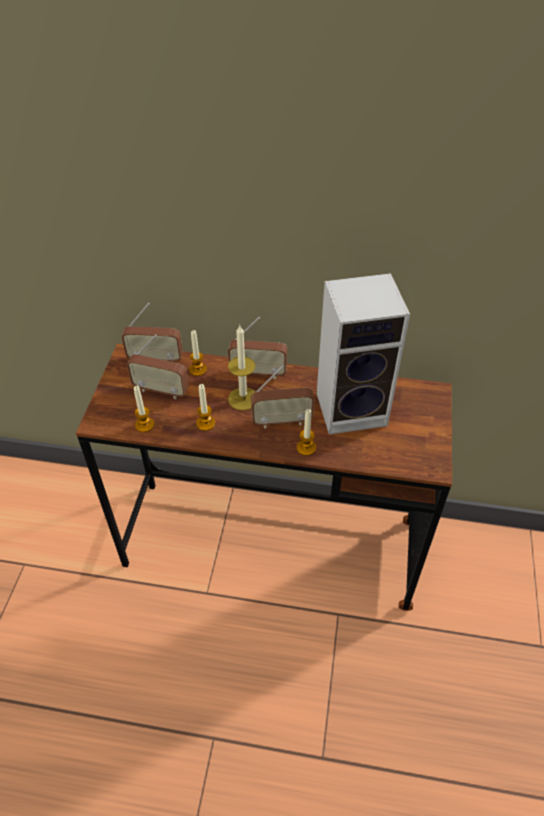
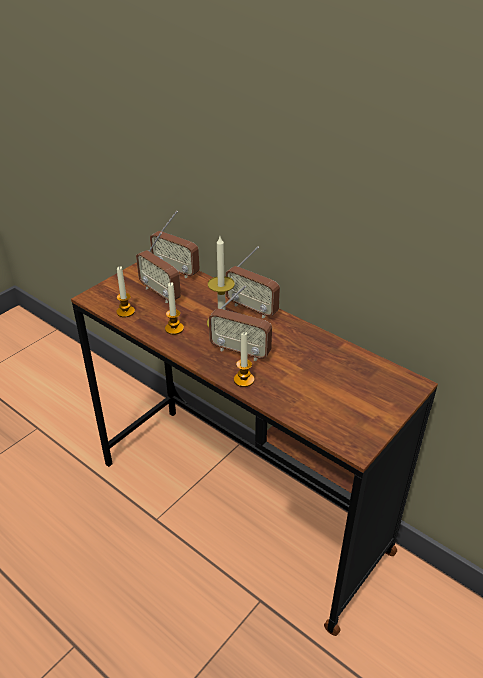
camera: 30 degrees right, 10 degrees down
(198, 369) = (203, 289): candle -> none
(353, 408) = (317, 366): speaker -> none

